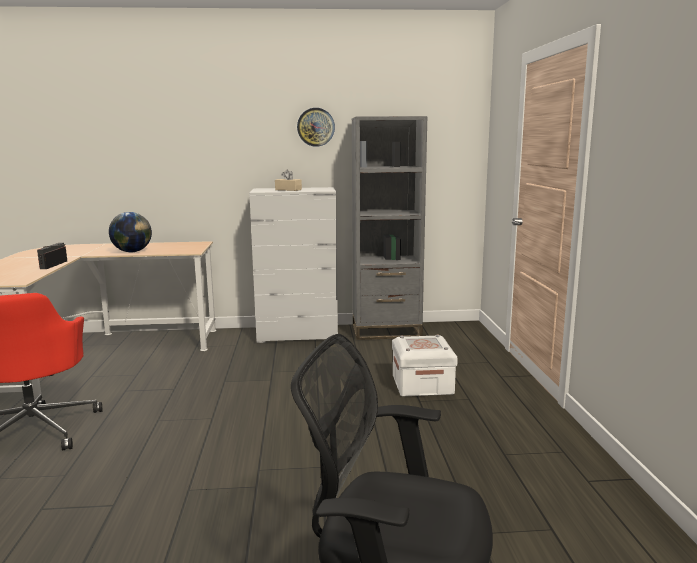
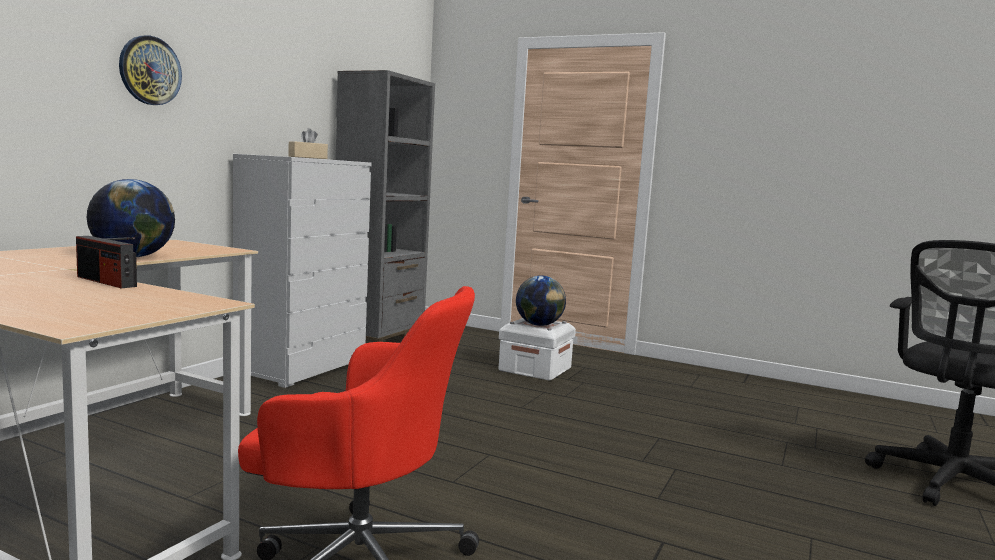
camera: 60 degrees left, 5 degrees down
(315, 127) = (300, 74): wall clock -> wall clock (150, 70)
(416, 344) = (539, 325): none -> globe

